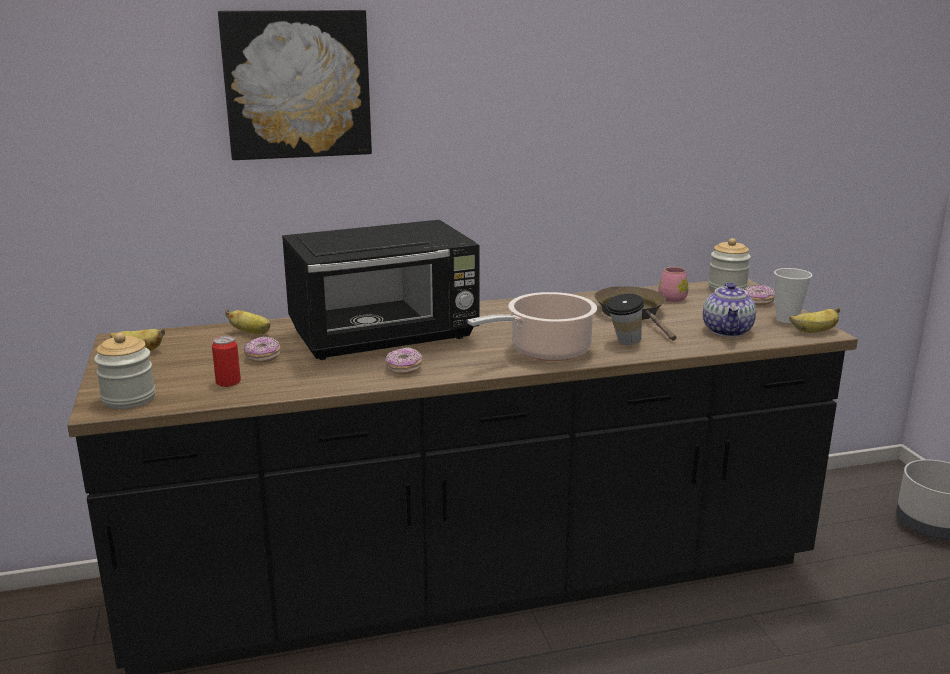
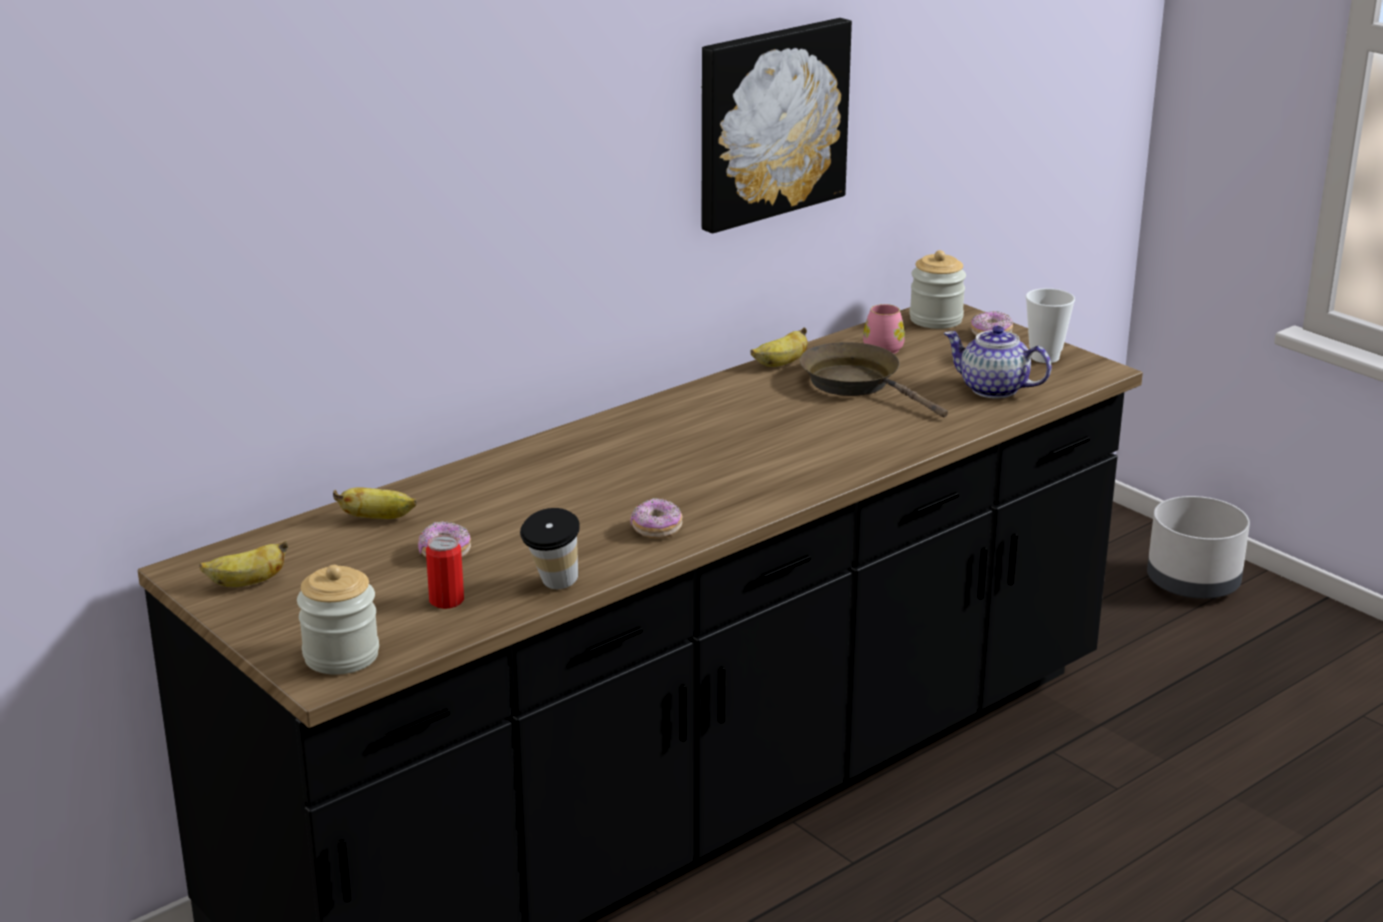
camera: 25 degrees left, 5 degrees up
(297, 84) = (396, 133): picture -> picture (769, 122)
(385, 337) = (576, 486): black microwave -> none
(545, 351) = (805, 465): cooking pot -> none
(623, 343) = (887, 433): cup -> cup (553, 586)
(728, 331) = (992, 389): teapot -> teapot turned 135 degrees clockwise
(814, 332) = (1089, 371): banana -> banana (781, 364)

